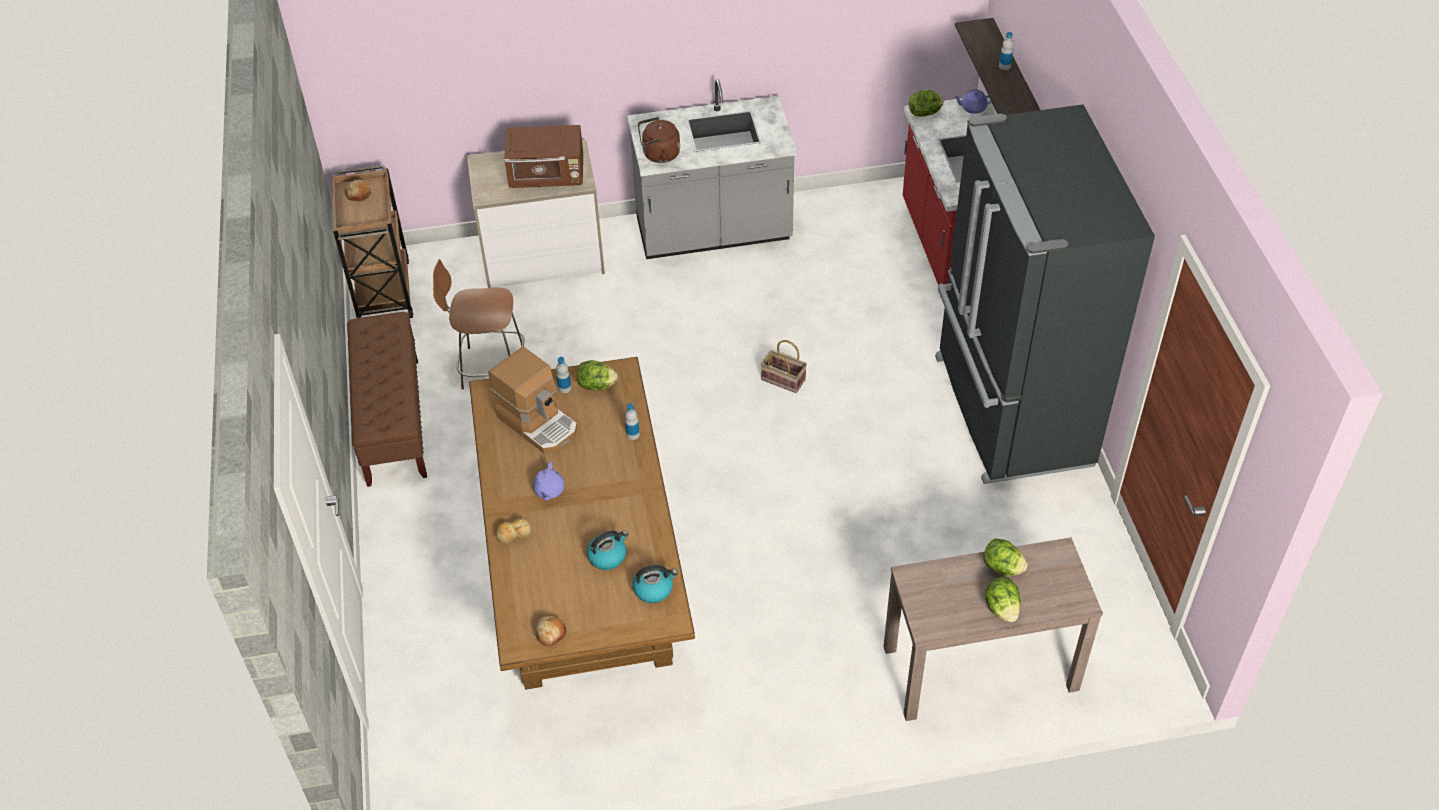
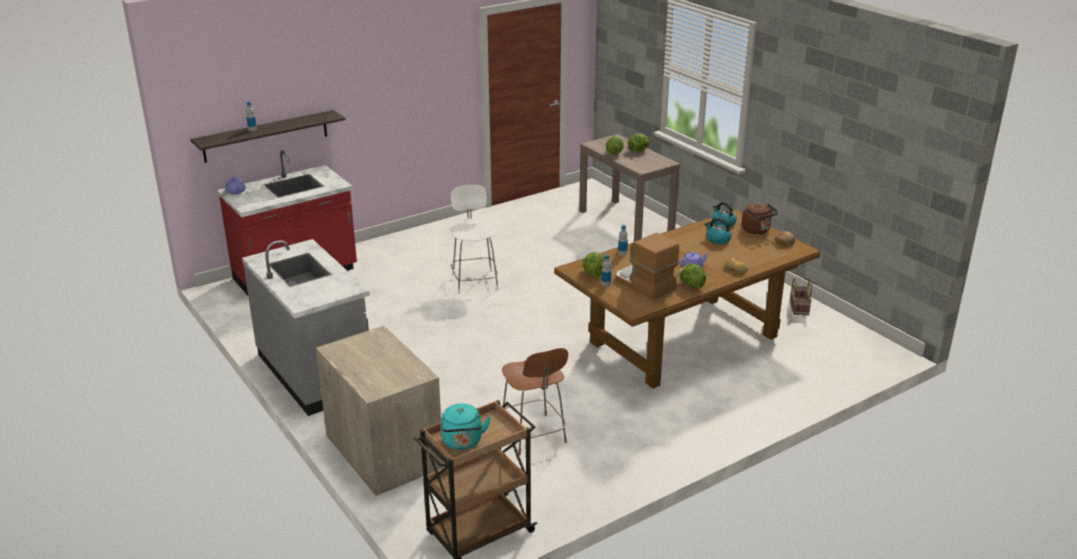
camera: 115 degrees left, 20 degrees down
(358, 194) = (462, 442): bread -> turquoise kettle
(393, 421) = (626, 465): brown bench -> none
(539, 423) = (644, 284): coffee machine -> coffee machine turned 60 degrees counterclockwise
(548, 177) = (378, 351): brown microwave -> none
(659, 155) = (344, 287): brown kettle -> brown kettle (757, 230)
(784, 379) = (461, 310): basket -> basket (798, 307)
(857, 413) = (475, 281): none -> white chair
(925, 113) = (248, 205): lettuce -> lettuce (691, 285)
(1009, 412) = (441, 239): black fridge -> none

